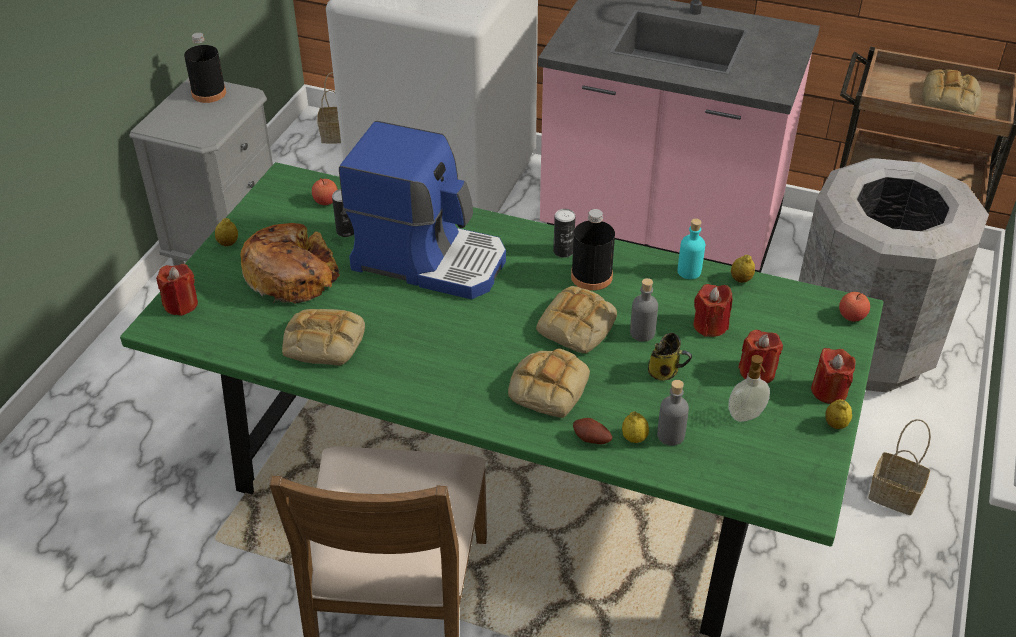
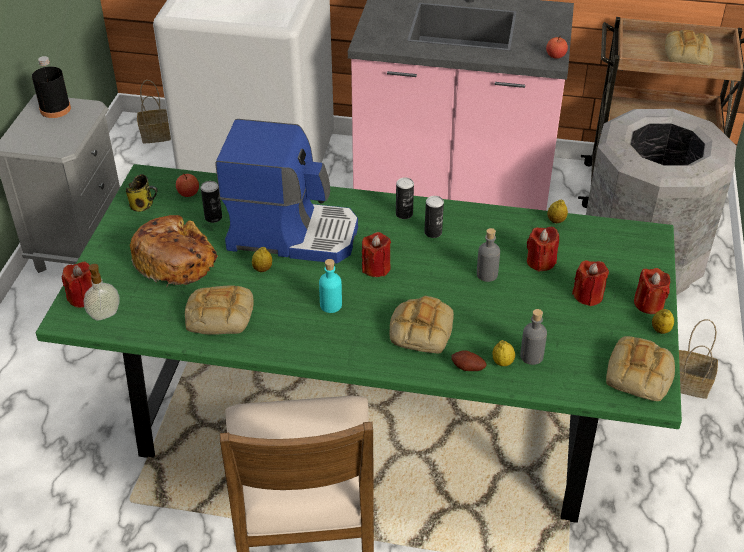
camera: 10 degrees left, 0 degrees up
(228, 243) = (111, 239): lemon -> lemon (262, 269)
(515, 310) = (376, 268): none -> red candle
(577, 327) = (432, 276): bread -> bread (640, 375)
(591, 276) = (433, 232): black bottle -> can
(665, 372) = (513, 304): mug -> mug (143, 205)
(689, 271) = (512, 219): turquoise bottle -> turquoise bottle (331, 305)
(746, 416) = (588, 332): soap dispenser -> soap dispenser (105, 315)
(852, 316) = (651, 240): apple -> apple (555, 56)

